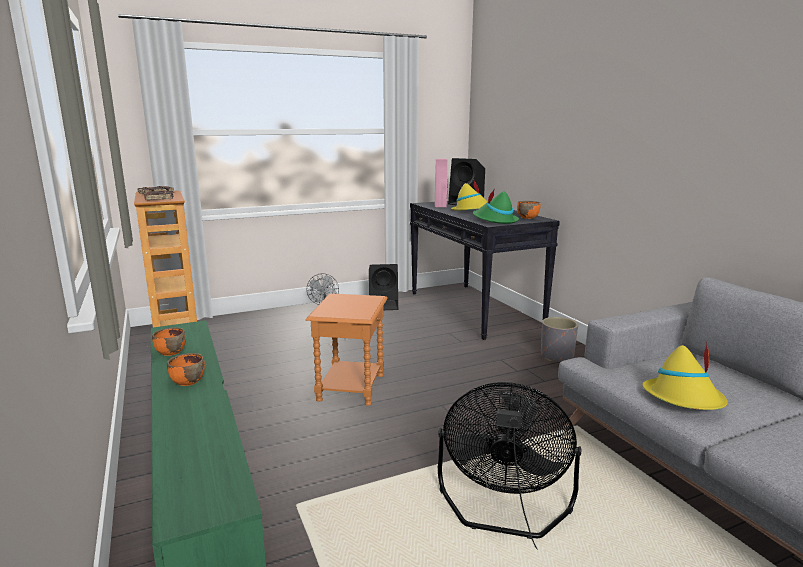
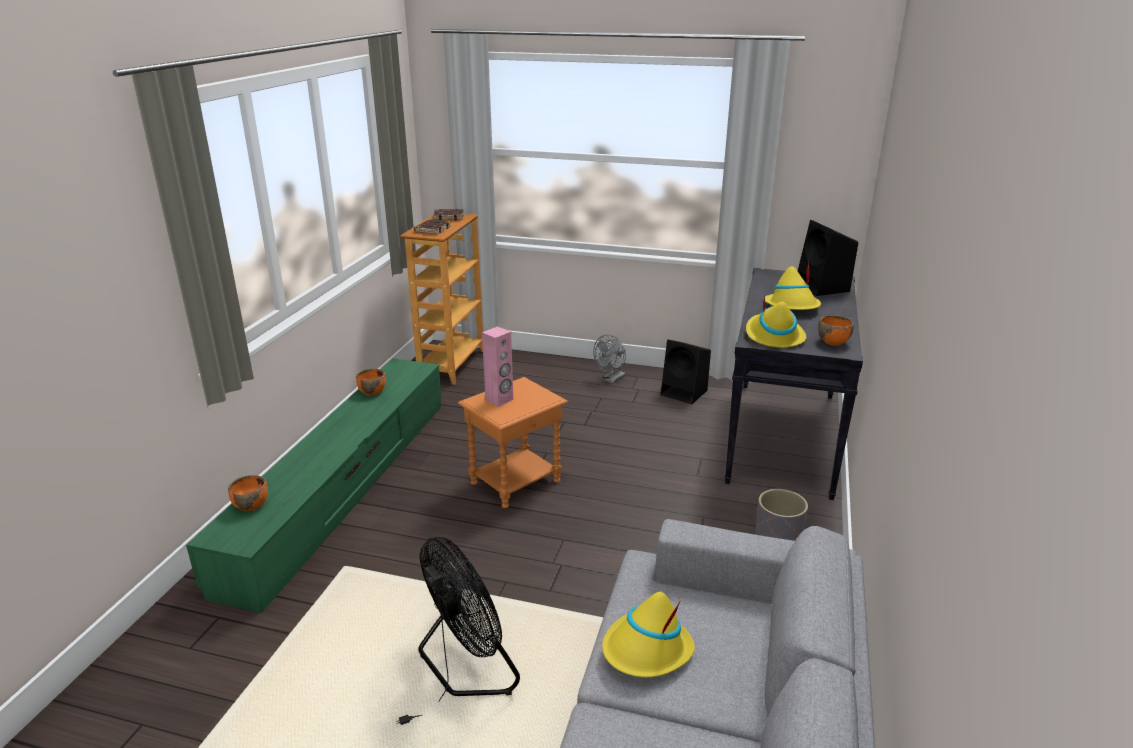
camera: 40 degrees right, 10 degrees up
(187, 381) = (346, 427): orange bowl -> orange bowl (250, 505)
(440, 206) = (776, 284): pink speaker -> pink speaker (499, 400)
(494, 220) = (773, 336): green hat -> yellow hat

